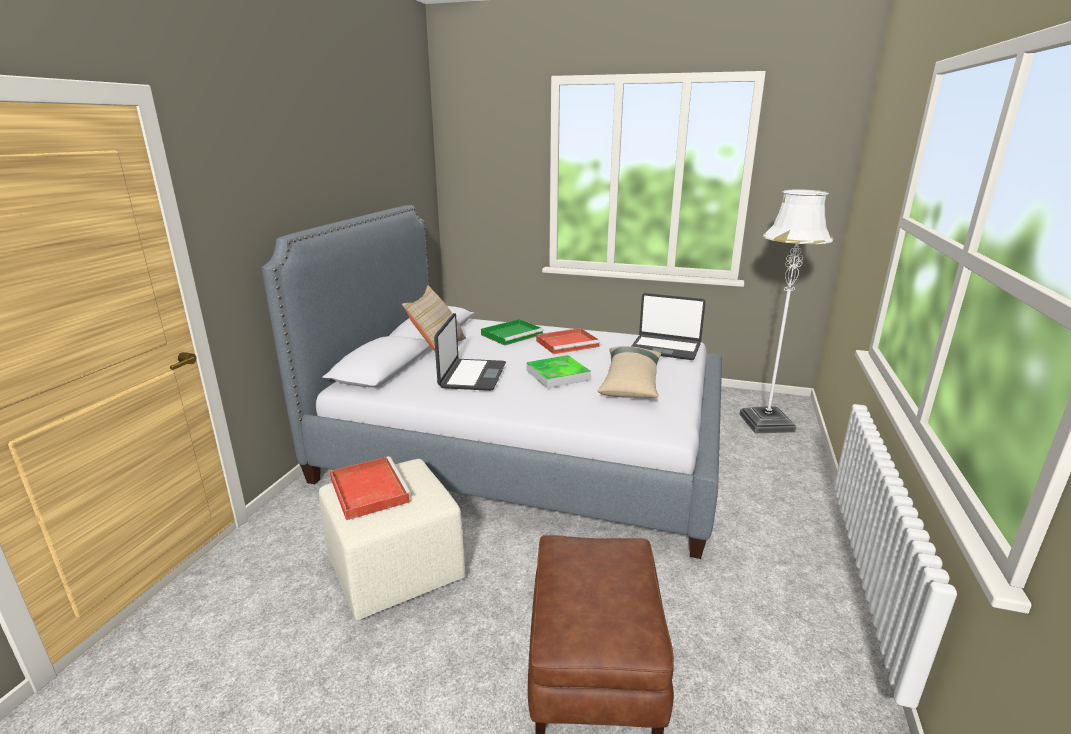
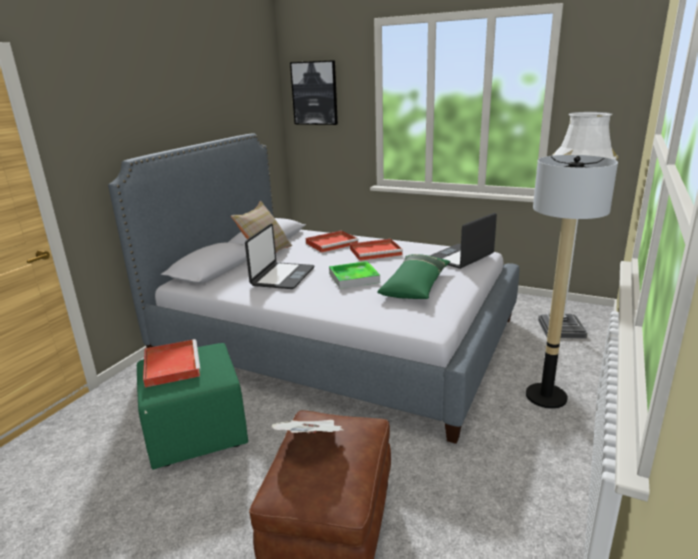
camera: 10 degrees right, 0 degrees up
(394, 572) = (195, 434): beige ottoman -> green ottoman
(476, 159) = (315, 93): none -> picture
(512, 334) = (332, 243): green tray -> red tray
(576, 571) = (311, 441): none -> newspaper
(631, 381) = (416, 285): beige pillow -> green pillow
(665, 348) = (461, 257): laptop -> laptop turned 105 degrees clockwise
(776, 498) = (546, 396): none -> floor lamp

